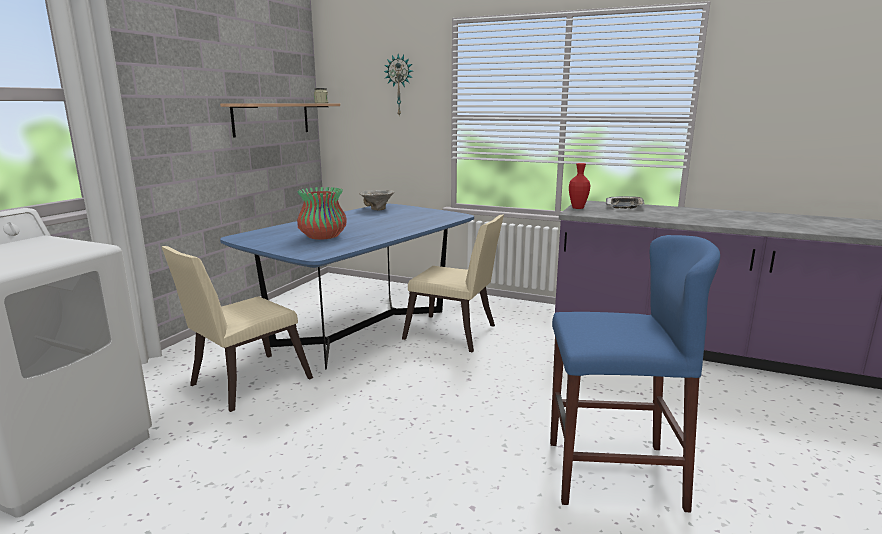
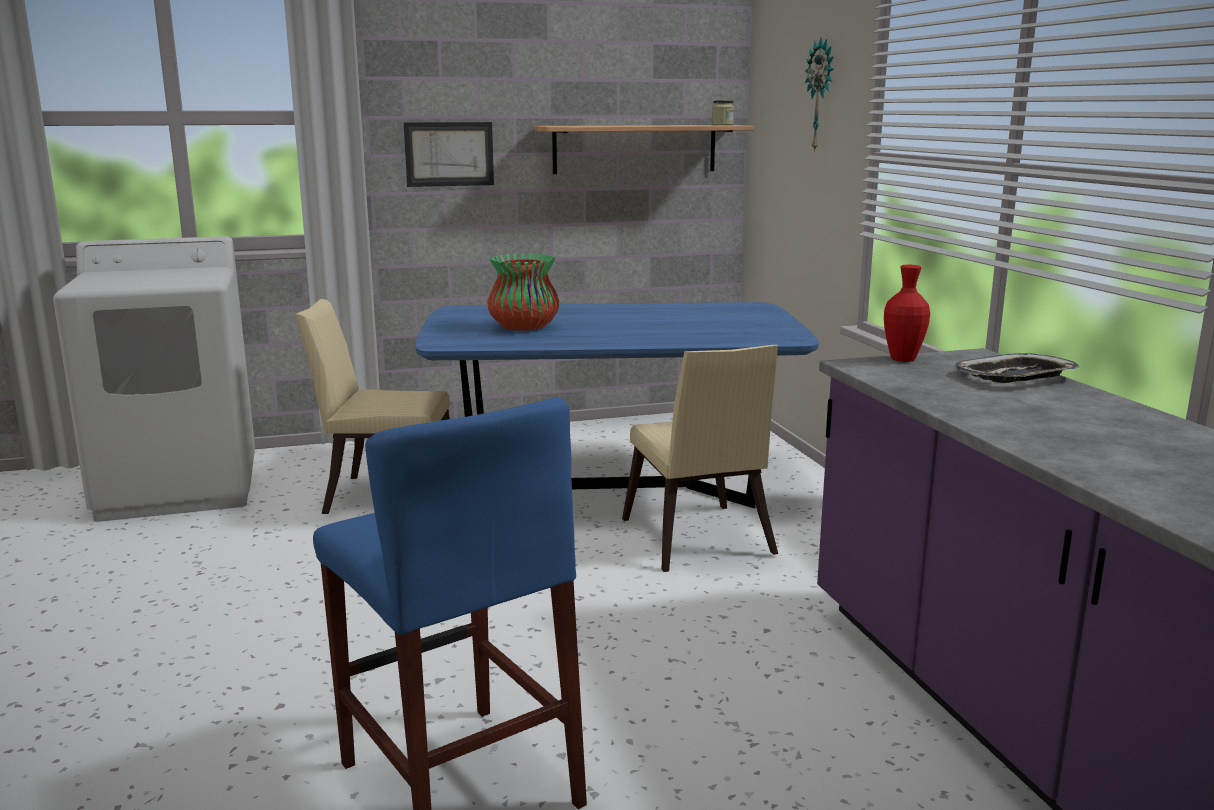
camera: 50 degrees right, 0 degrees up
(171, 125) = (449, 154): none -> picture
(377, 209) = (718, 308): bowl -> none

